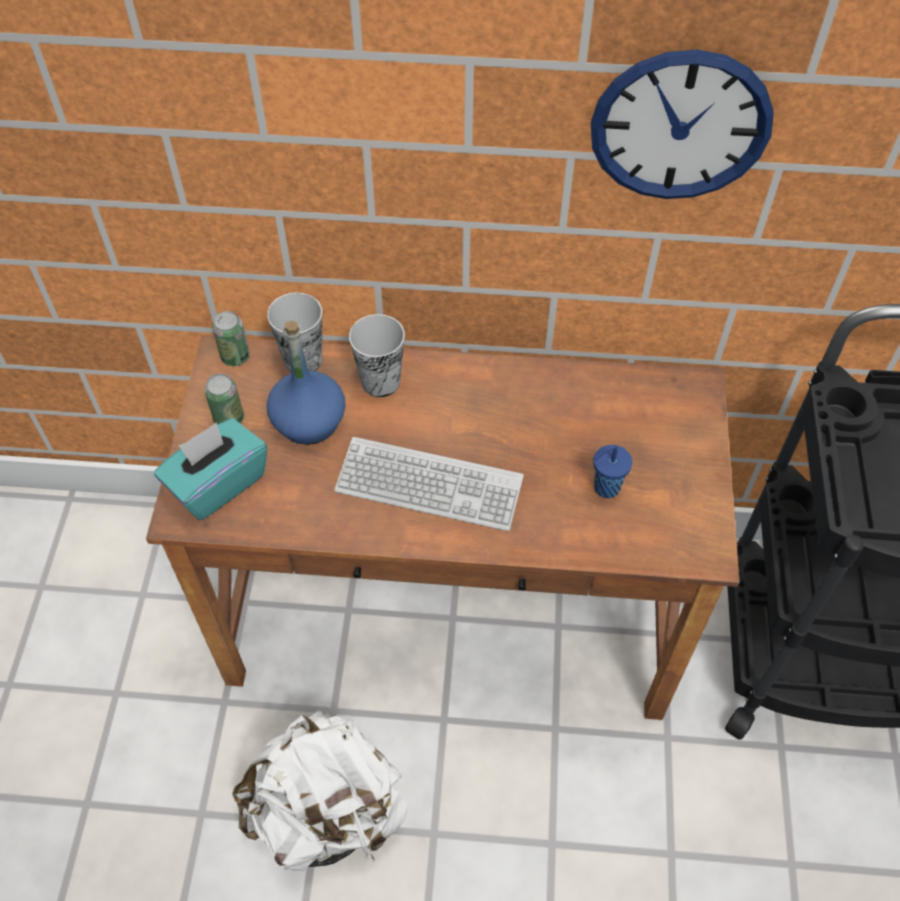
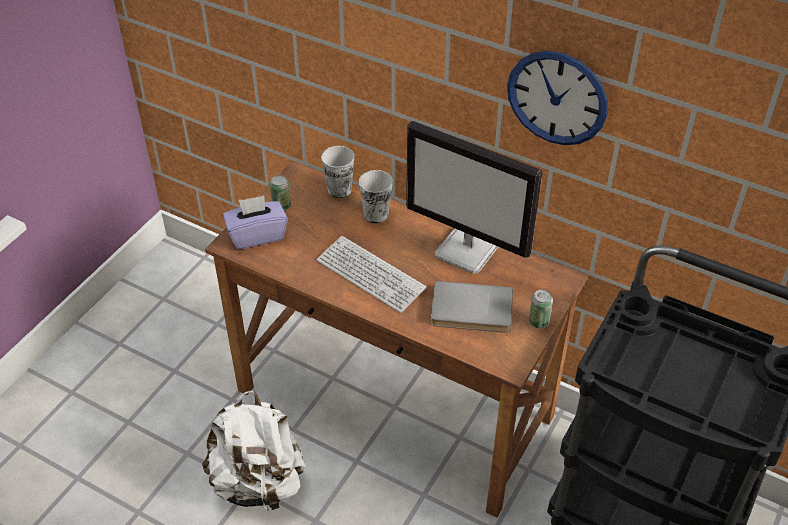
camera: 25 degrees right, 10 degrees down
(217, 483) = (257, 235): turquoise tissue box -> purple tissue box
(235, 356) = (303, 177): can -> can (538, 322)
(309, 421) = (324, 221): blue bottle -> none
(544, 392) = (468, 251): none -> monitor
(605, 488) = (471, 311): blue cup -> grey book

